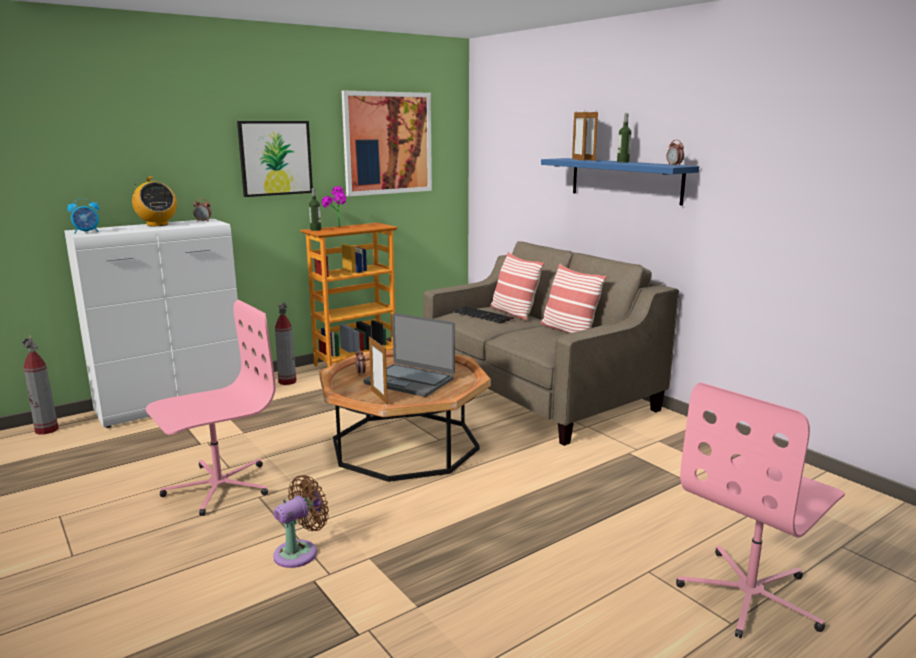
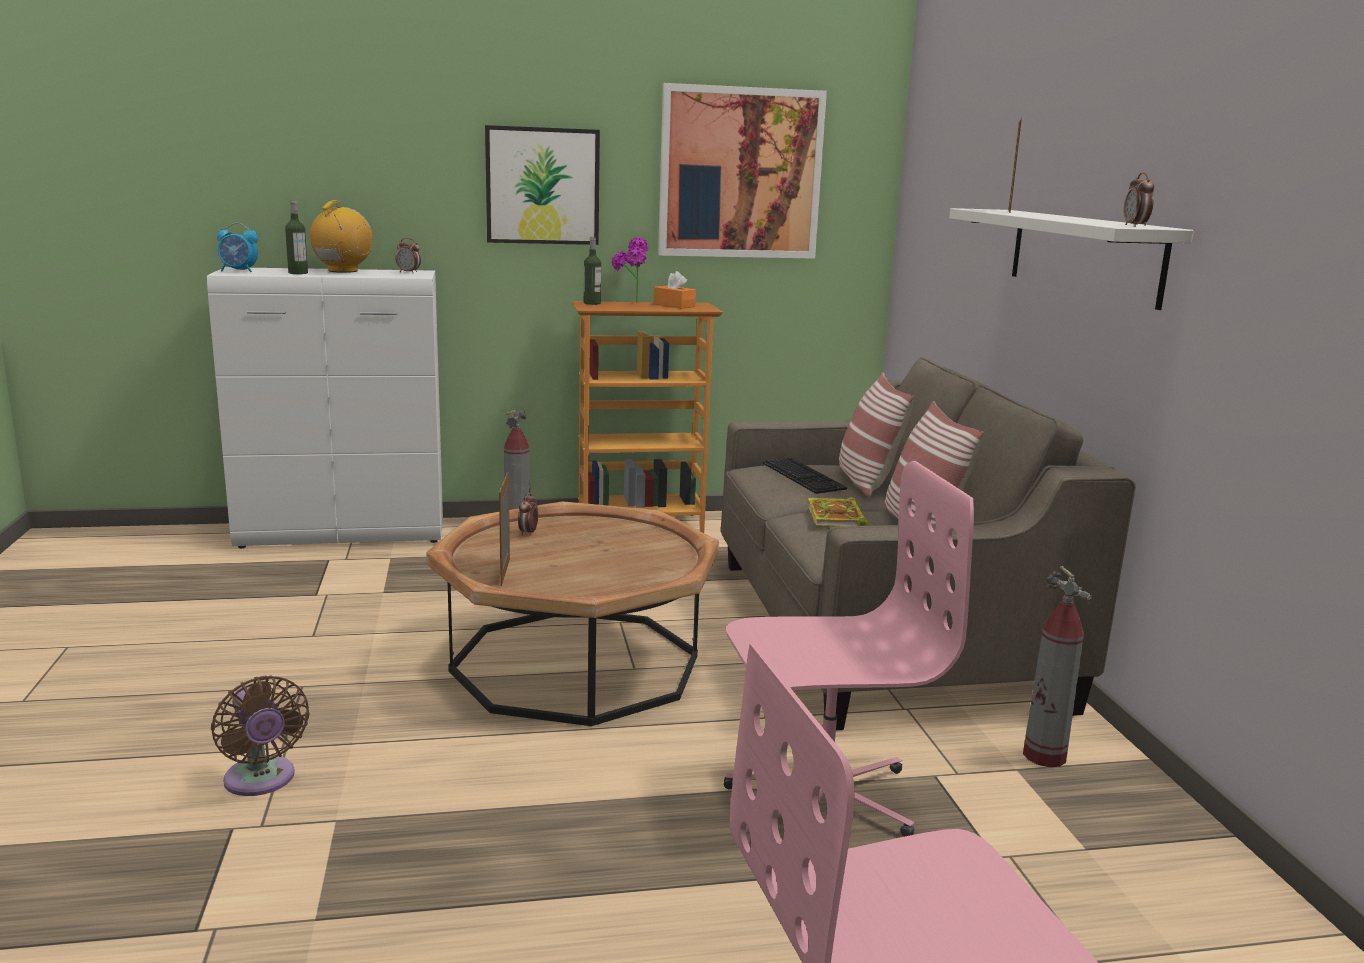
camera: 25 degrees right, 0 degrees up
(47, 430) = (175, 536): fire extinguisher -> fire extinguisher (1044, 756)
(157, 224) = (342, 271): radio -> radio turned 150 degrees counterclockwise
(218, 487) = (270, 658): pink office chair -> pink office chair (822, 795)
(300, 552) = (261, 781): brown fan -> brown fan turned 75 degrees clockwise
(364, 226) = (674, 305): none -> orange tissue box
(410, 381) = (582, 558): laptop -> none
(528, 333) = (837, 518): none -> book
(588, 160) = (1028, 213): picture frame -> none
(623, 162) = (1071, 218): bottle -> bottle (298, 273)
(625, 180) = (1083, 255): blue shelf -> white shelf

